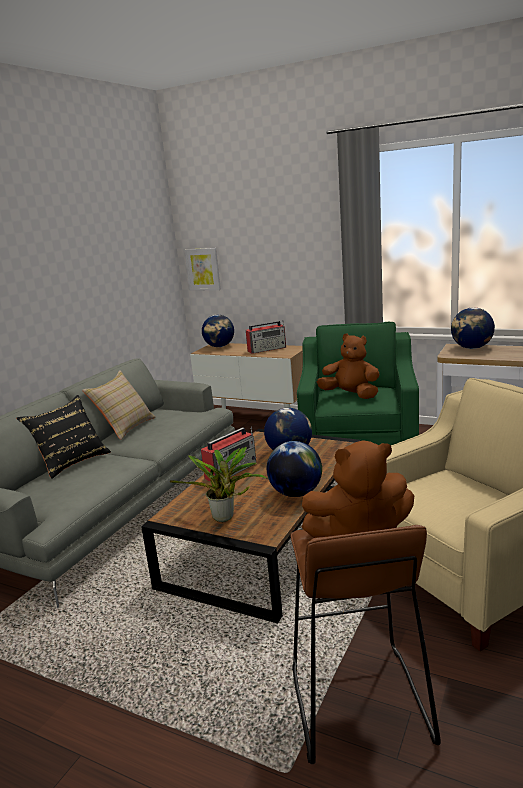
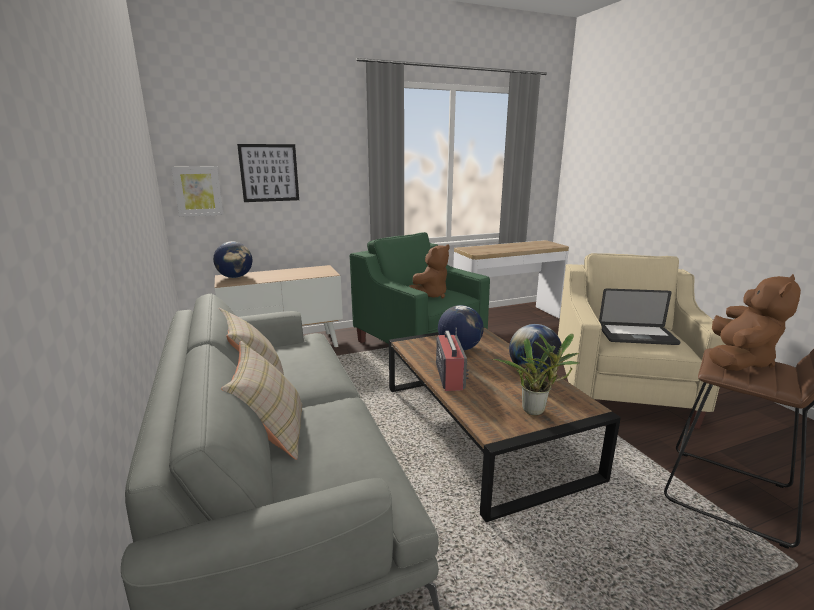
camera: 50 degrees left, 0 degrees up
(71, 461) = (272, 433): black pillow -> beige pillow
(255, 252) = (269, 173): none -> picture
(267, 349) = (298, 272): radio -> none
(351, 395) = (430, 295): brown plush toy -> brown plush toy turned 150 degrees clockwise
(439, 496) = (637, 336): none -> laptop
(471, 348) = (477, 248): globe -> none

